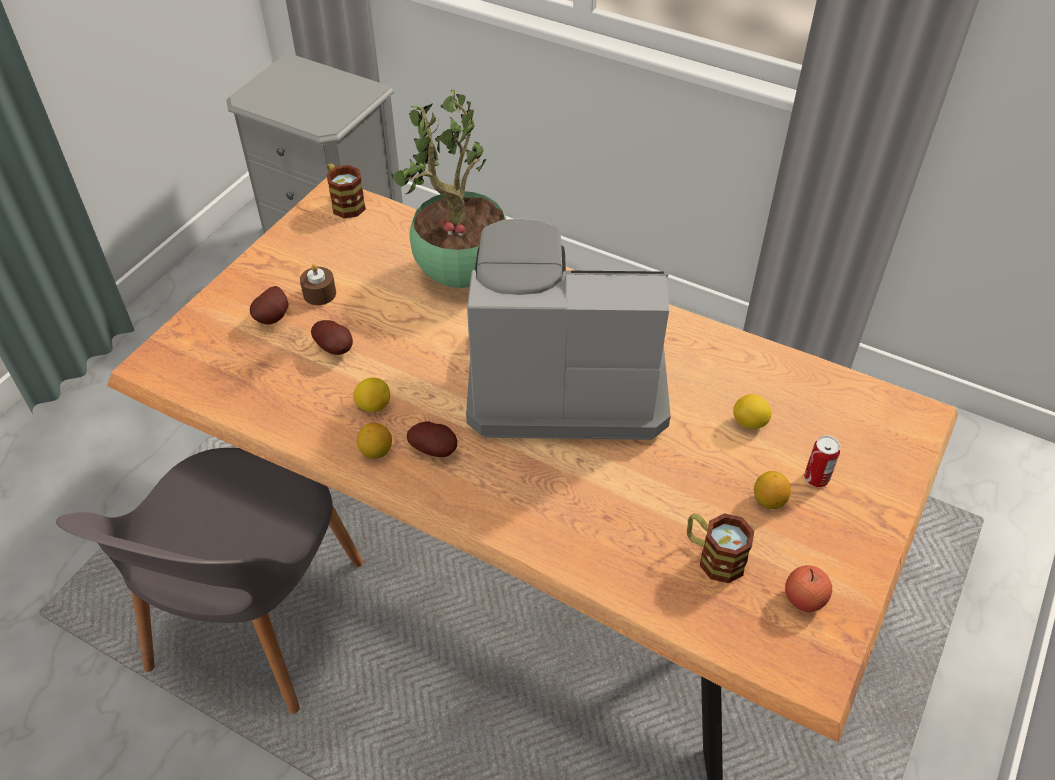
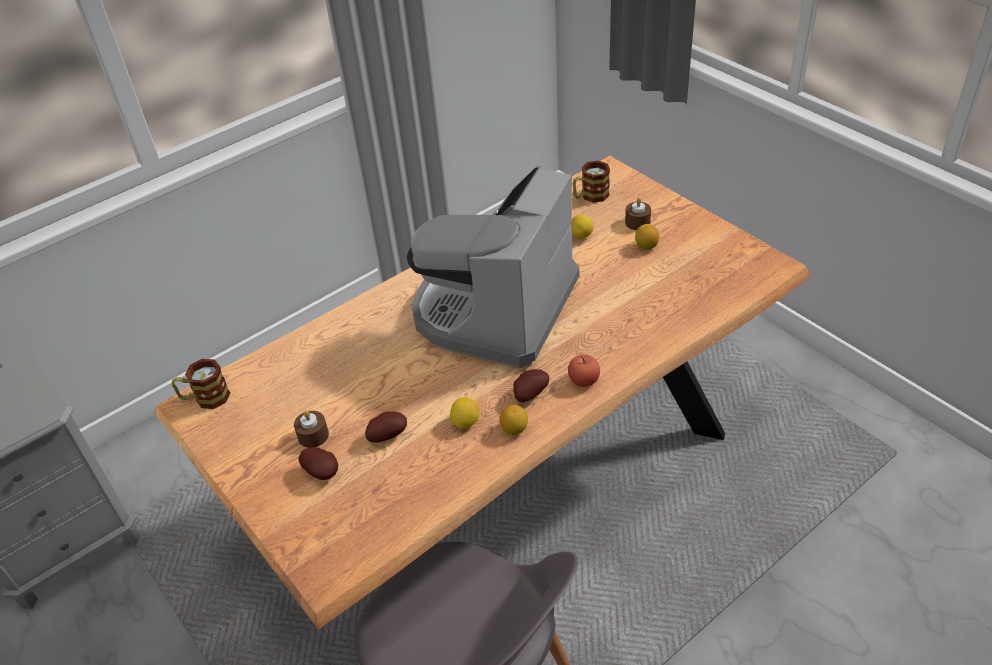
camera: 65 degrees left, 5 degrees down
(461, 276) = (353, 342): potted plant -> none
(713, 557) = (679, 281): mug -> mug (590, 196)
(804, 598) = (722, 253): apple -> apple (583, 380)
(816, 478) = (637, 222): can -> brown candle

